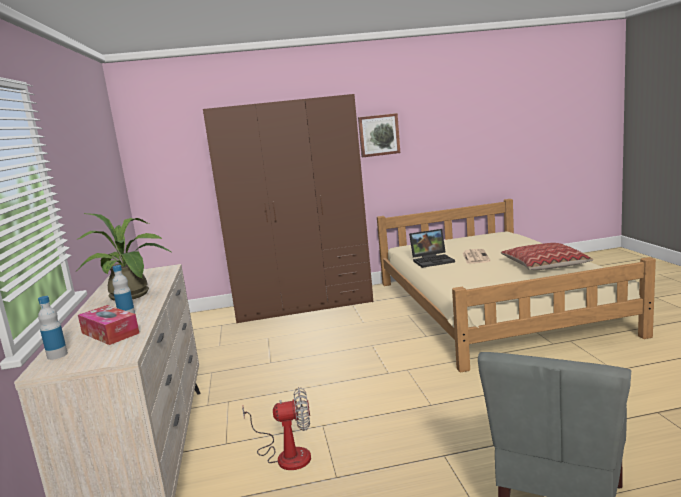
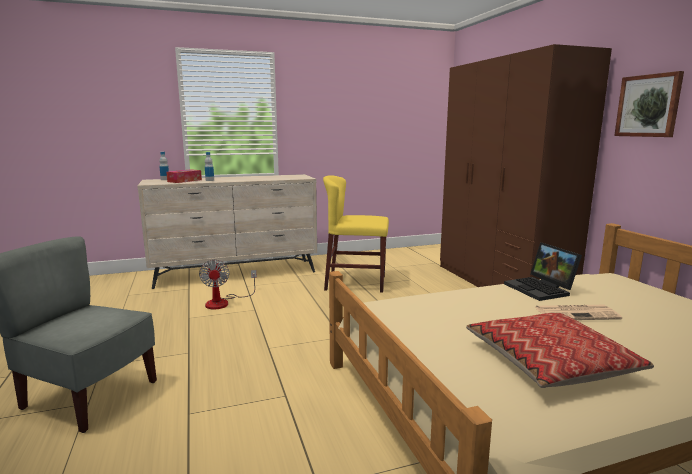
camera: 80 degrees right, 0 degrees up
(132, 296) = (246, 178): potted plant -> none
(261, 365) = (356, 283): none -> yellow chair

